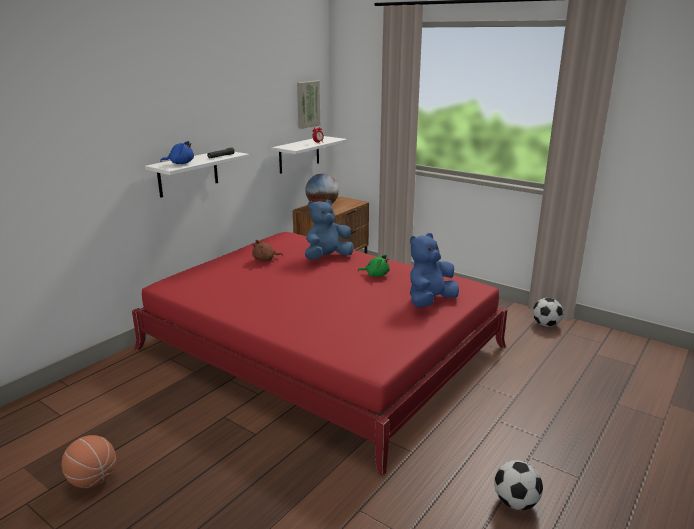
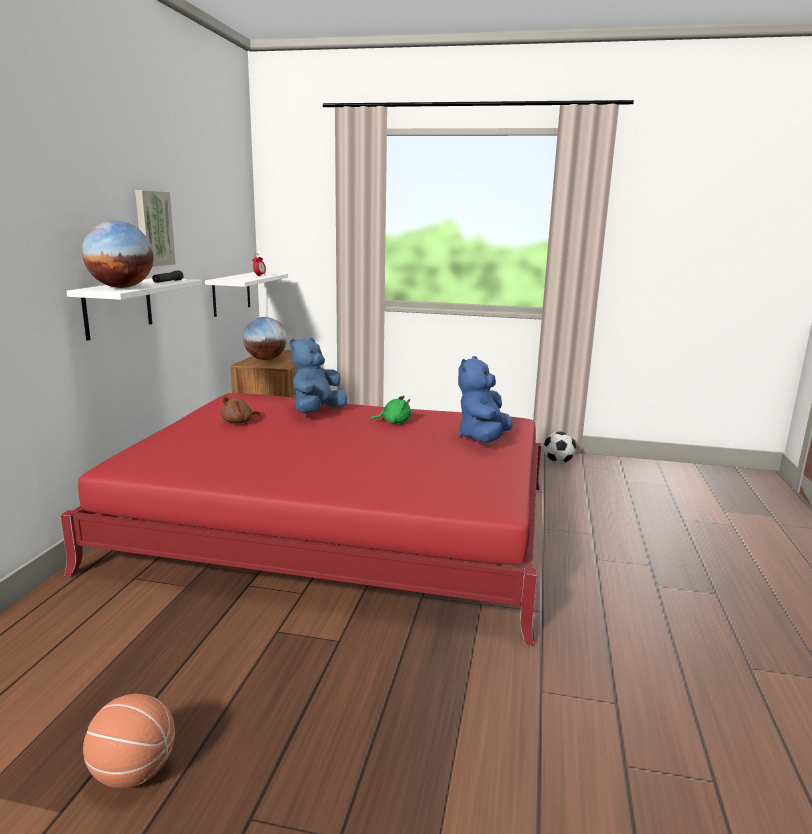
camera: 25 degrees left, 5 degrees down
(180, 163) = (121, 287): blue plush toy -> globe
(307, 104) = (236, 228): picture -> picture (153, 228)
(515, 502) = (685, 633): football -> none

